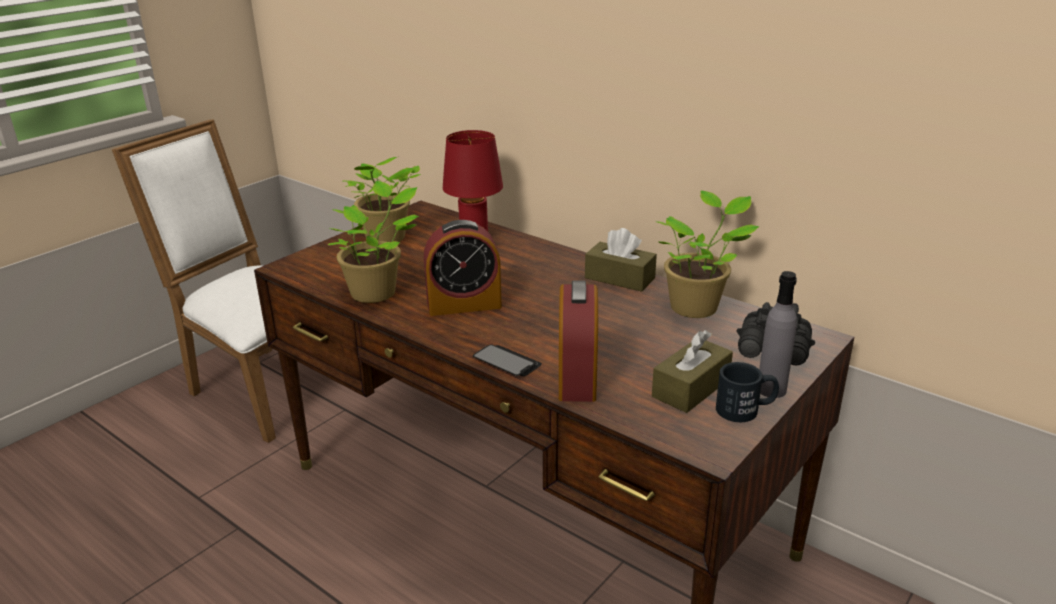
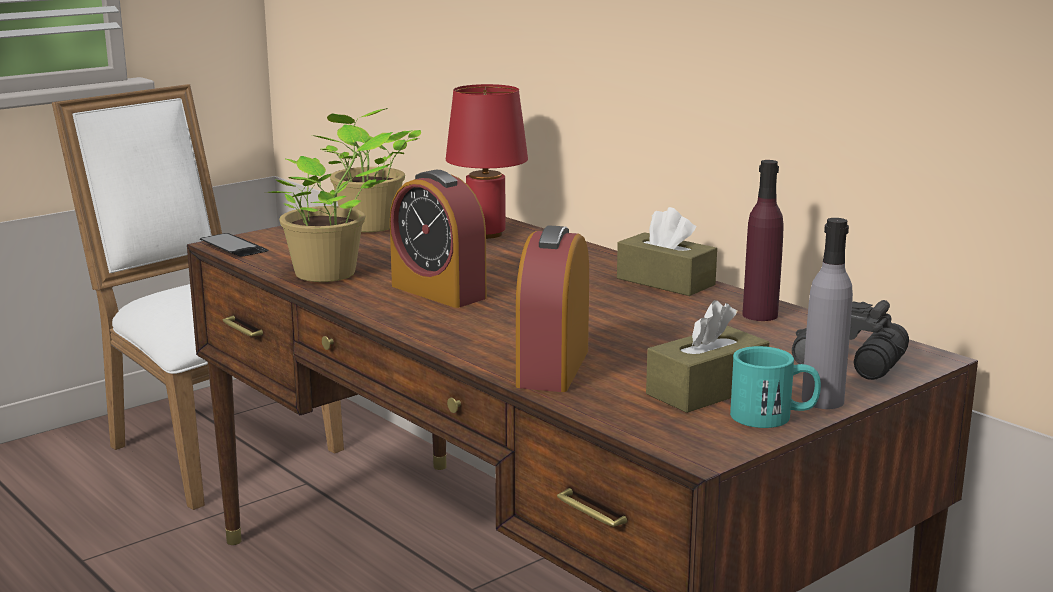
camera: 10 degrees right, 10 degrees down
(464, 304) = (438, 292): alarm clock -> alarm clock turned 45 degrees clockwise
(507, 362) = (465, 347): phone -> phone (234, 247)
(696, 306) = (760, 315): potted plant -> purple bottle
(745, 409) = (774, 416): black mug -> turquoise mug

